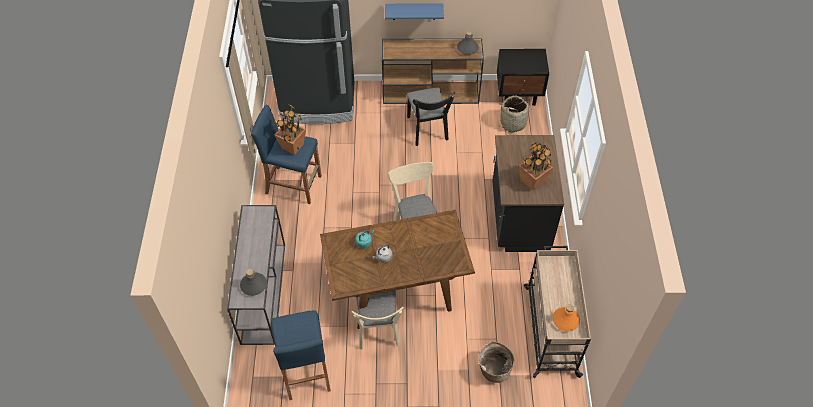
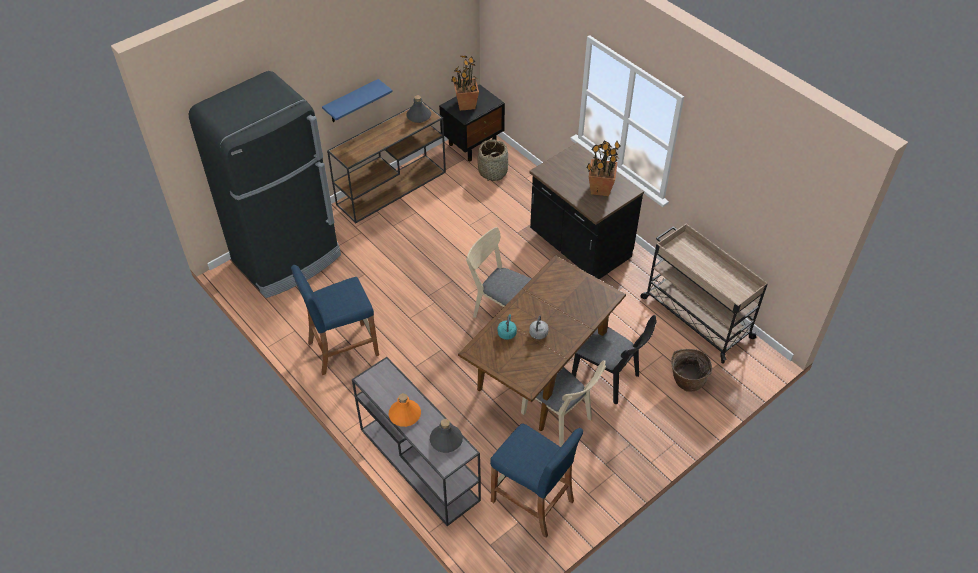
camera: 40 degrees left, 5 degrees down
(292, 146) = (341, 297): potted plant -> potted plant (466, 105)
(428, 131) = (424, 222): black chair -> black chair (609, 379)
(565, 320) = (731, 284): orange bottle -> orange bottle (404, 415)

